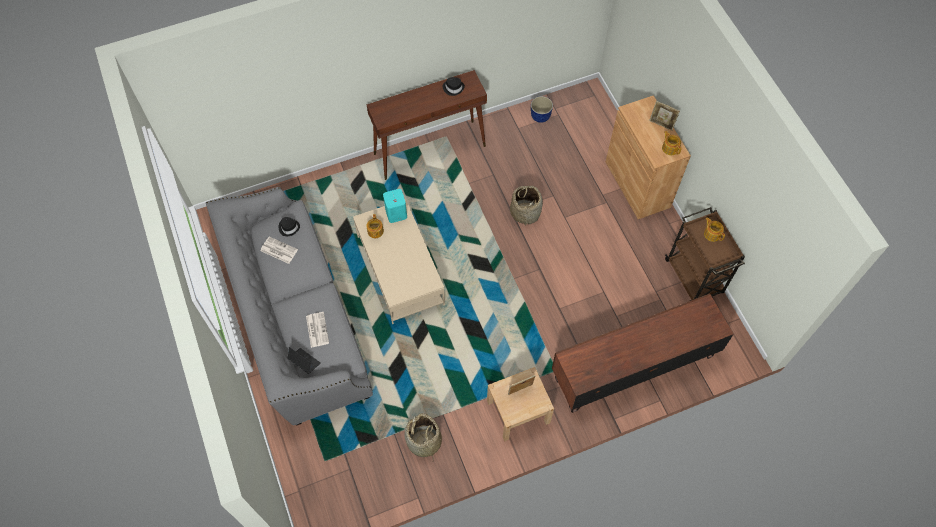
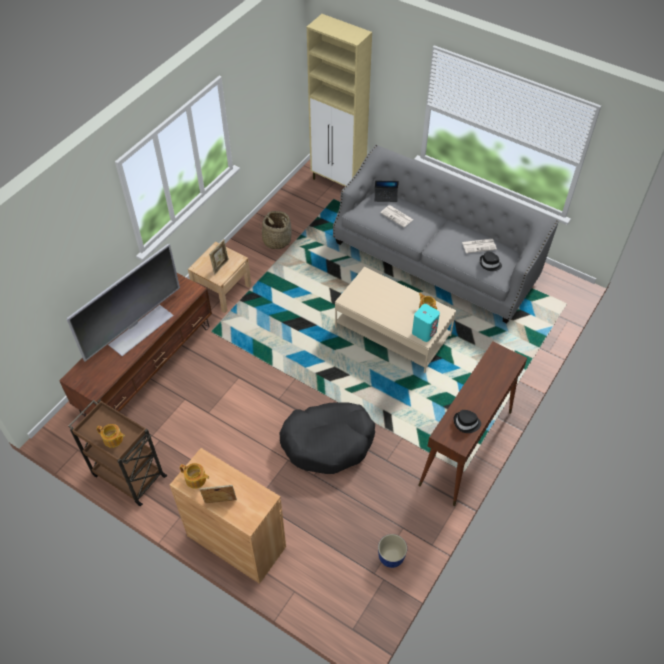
camera: 145 degrees right, 10 degrees down
(299, 482) = (338, 182): none -> beige cabinet
(525, 212) = (328, 442): basket -> black dog bed
(639, 344) = (140, 329): none -> television

